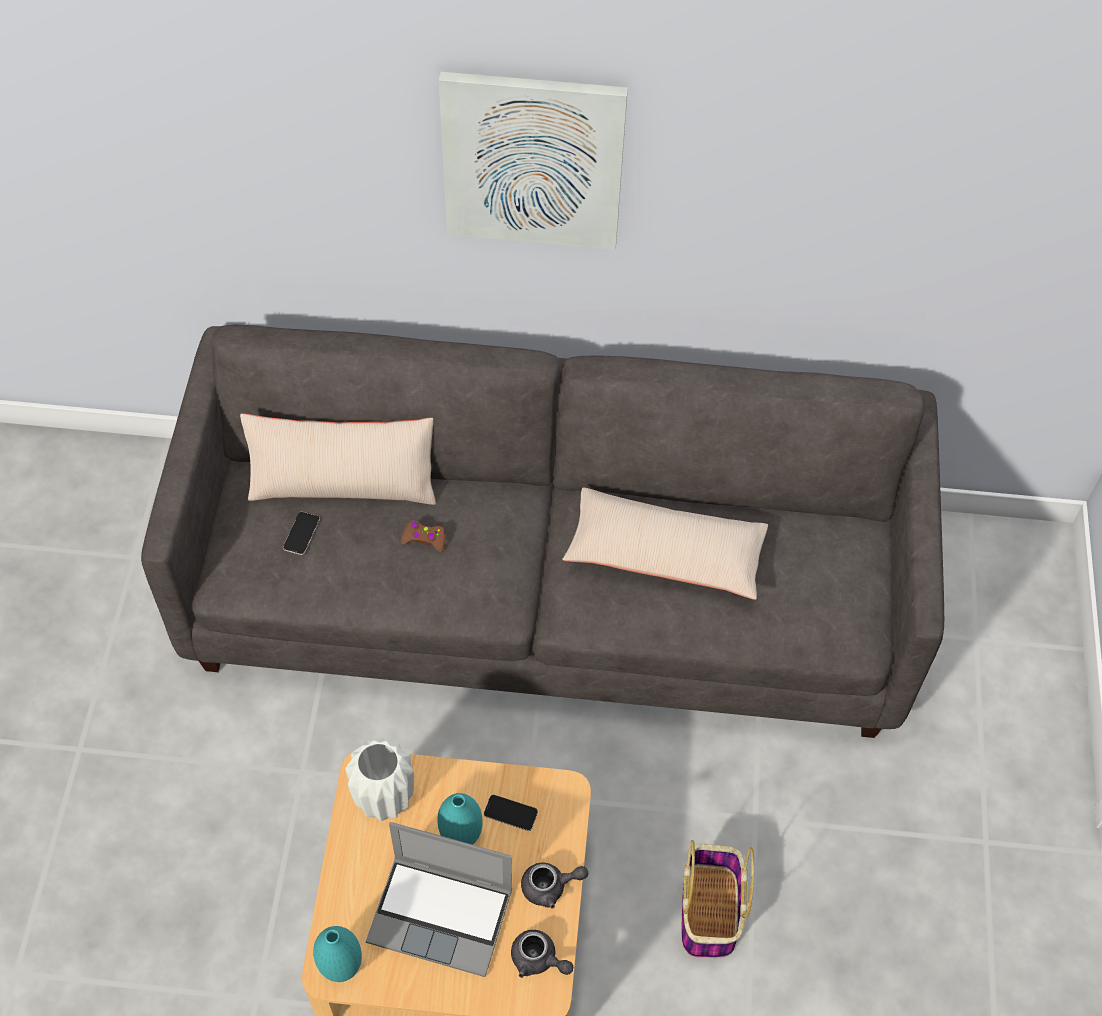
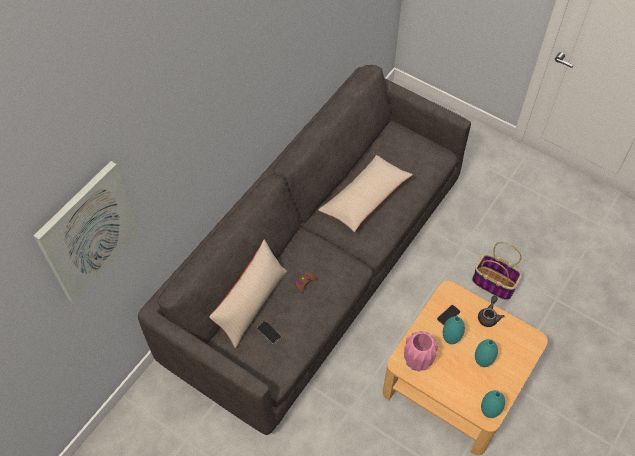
camera: 60 degrees left, 0 degrees up
(385, 798) = (417, 361): white vase -> pink vase
(442, 914) = (482, 362): laptop -> turquoise vase
(533, 160) = (230, 99): picture -> picture (88, 232)
(538, 960) = (518, 335): grey teapot -> none

